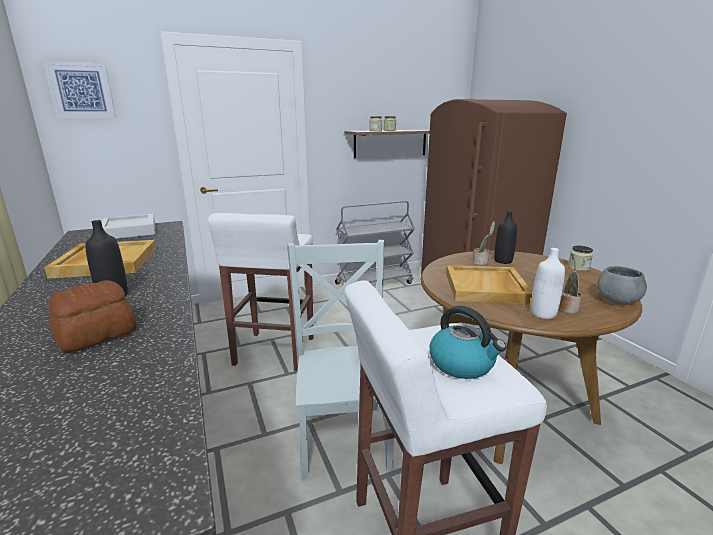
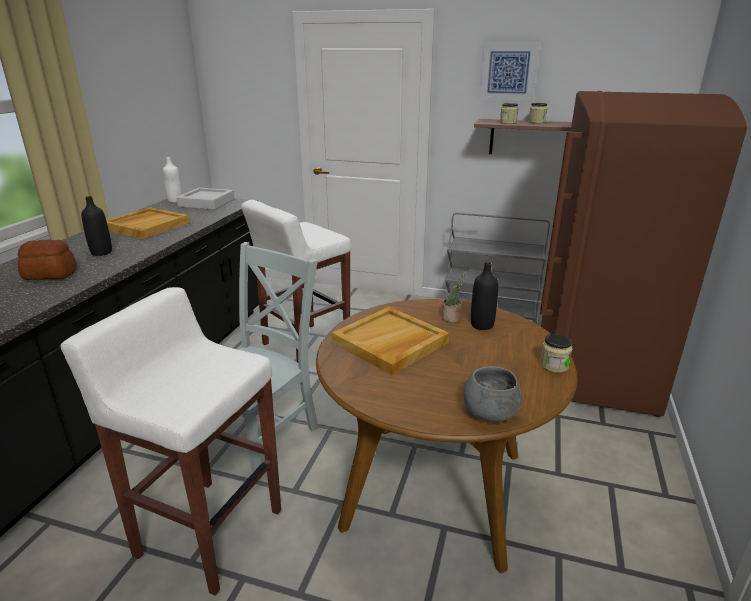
camera: 40 degrees right, 5 degrees up
(81, 91) = (230, 70): picture -> picture (508, 72)
(462, 364) = (188, 383): kettle -> none
(543, 314) = (375, 387): white bottle -> white bottle (175, 200)
(566, 308) = (411, 394): potted plant -> none

